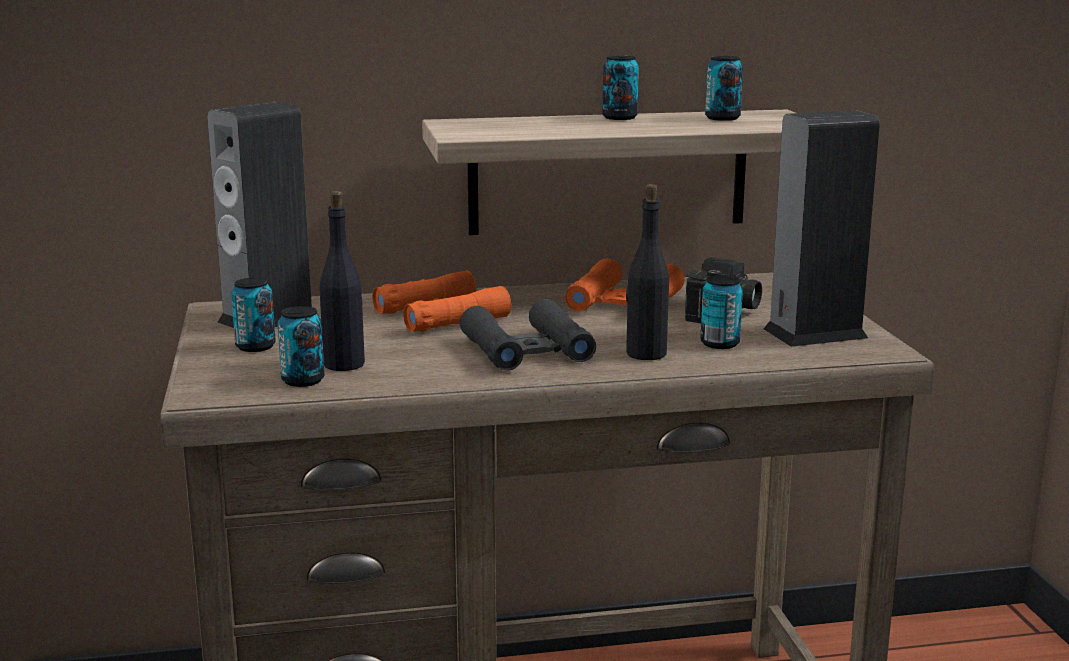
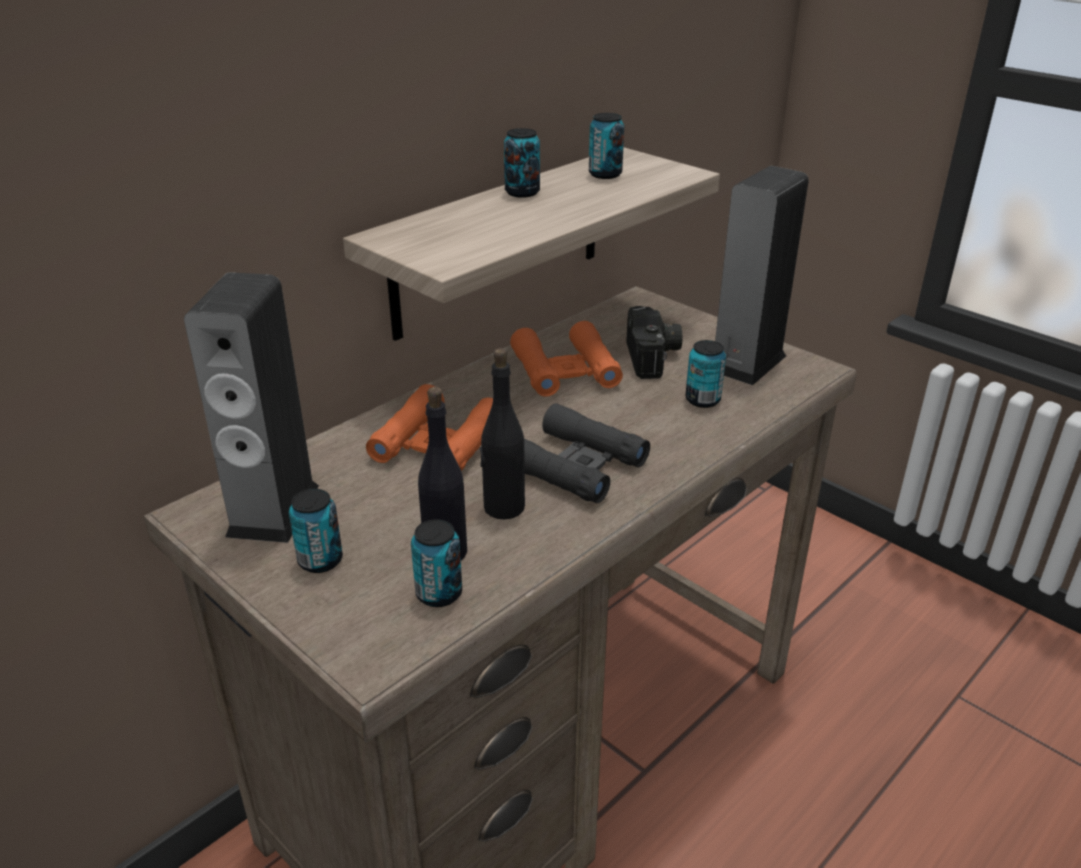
camera: 35 degrees left, 15 degrees up
(645, 354) = (669, 434): black bottle -> black bottle (503, 507)

